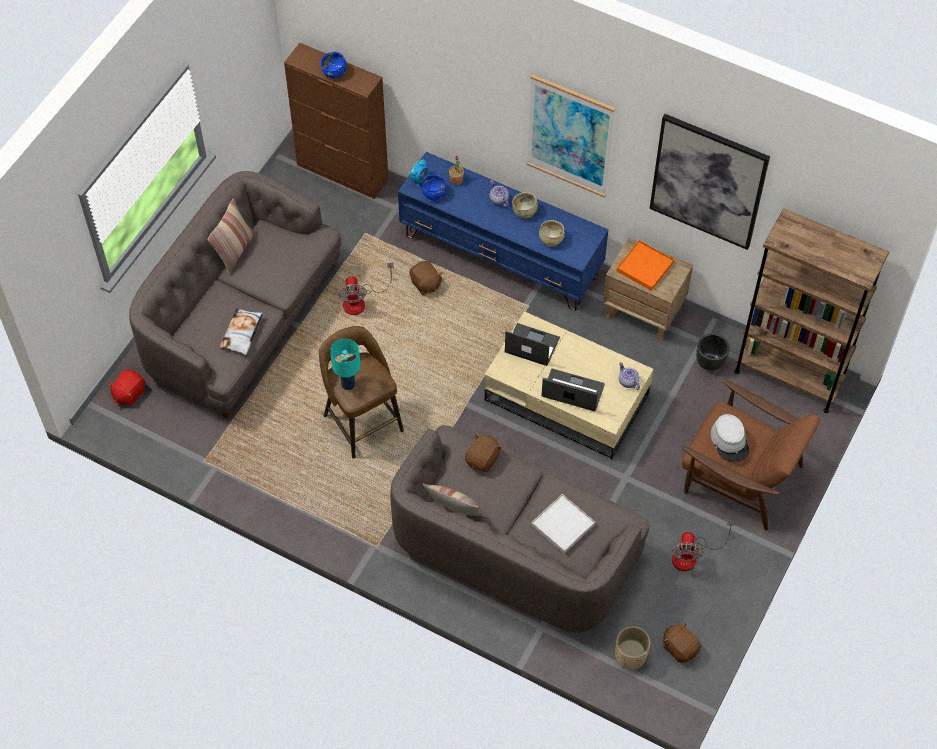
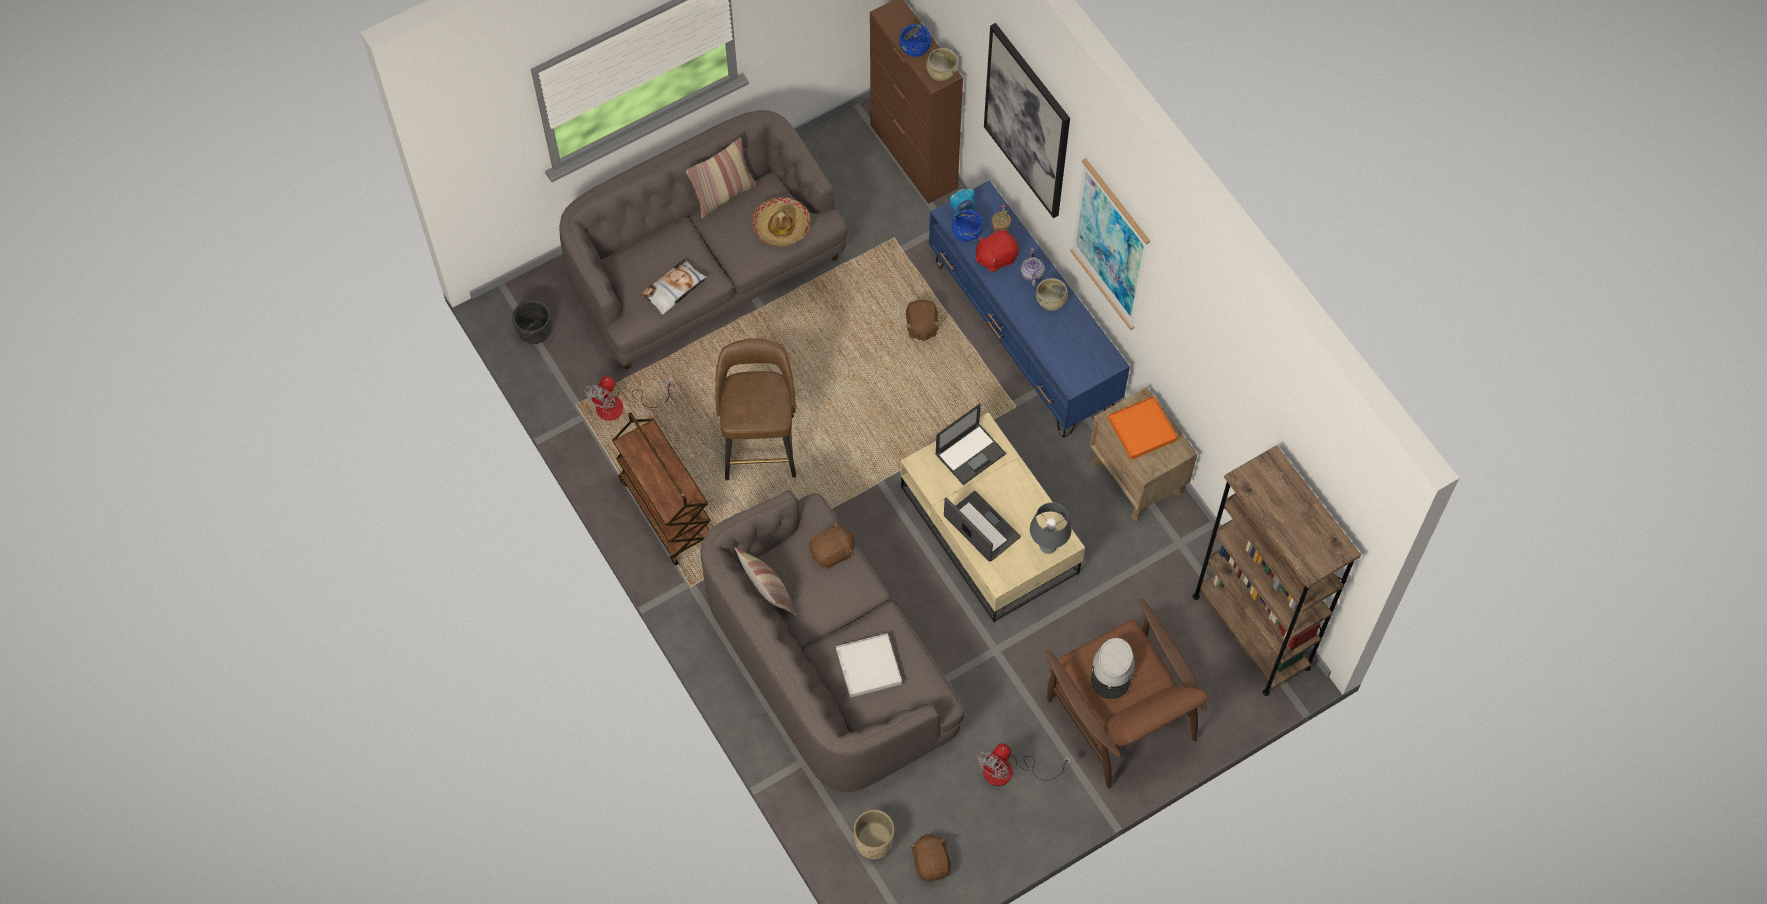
camera: 30 degrees right, 5 degrees up
(129, 393) = (546, 294): red plush toy -> red plush toy (995, 258)
(294, 252) = (781, 226): none -> hat
(323, 503) = (666, 511): none -> brown cart
(348, 384) = (740, 400): turquoise table lamp -> none
(360, 301) = (841, 311): fan -> fan (620, 406)
(531, 345) = (970, 453): laptop -> laptop turned 90 degrees clockwise
(551, 239) = (1059, 347): beige bowl -> beige bowl (941, 72)
(628, 381) = (1047, 547): teapot -> grey table lamp
(708, 181) = (1219, 372): picture -> picture (1027, 121)
(709, 362) = (1172, 570): black planter -> black planter (535, 333)

